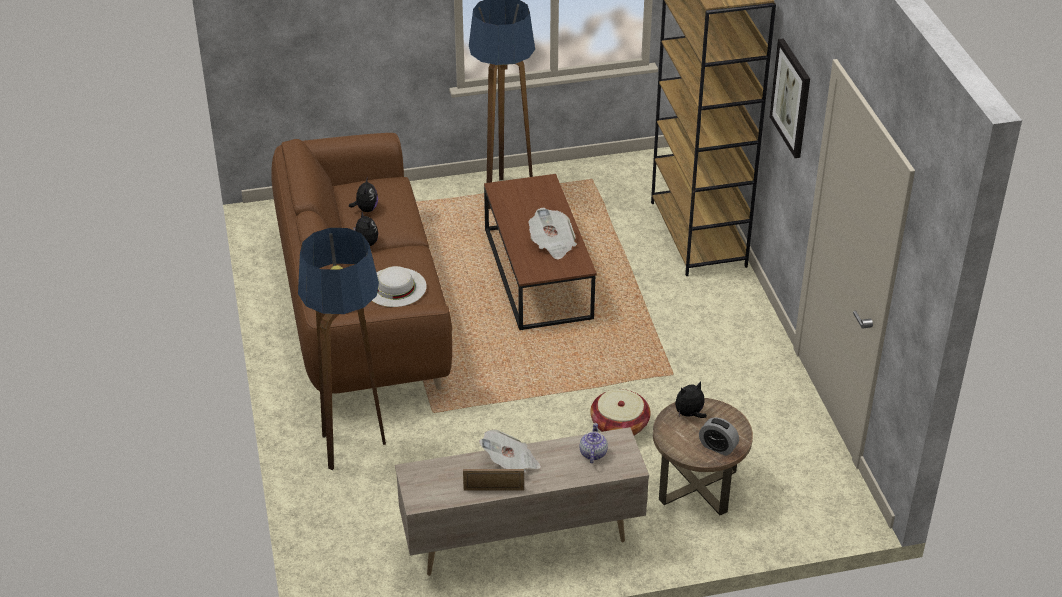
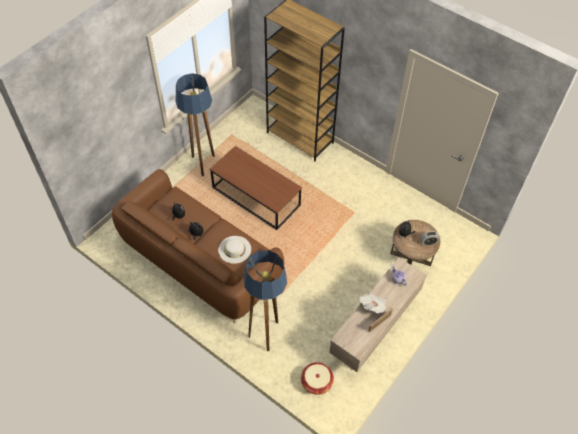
camera: 40 degrees left, 15 degrees up
(552, 244) = (270, 183): newspaper -> none
(619, 425) = (358, 250): basket -> basket (316, 382)
(791, 98) = (366, 68): picture -> none

